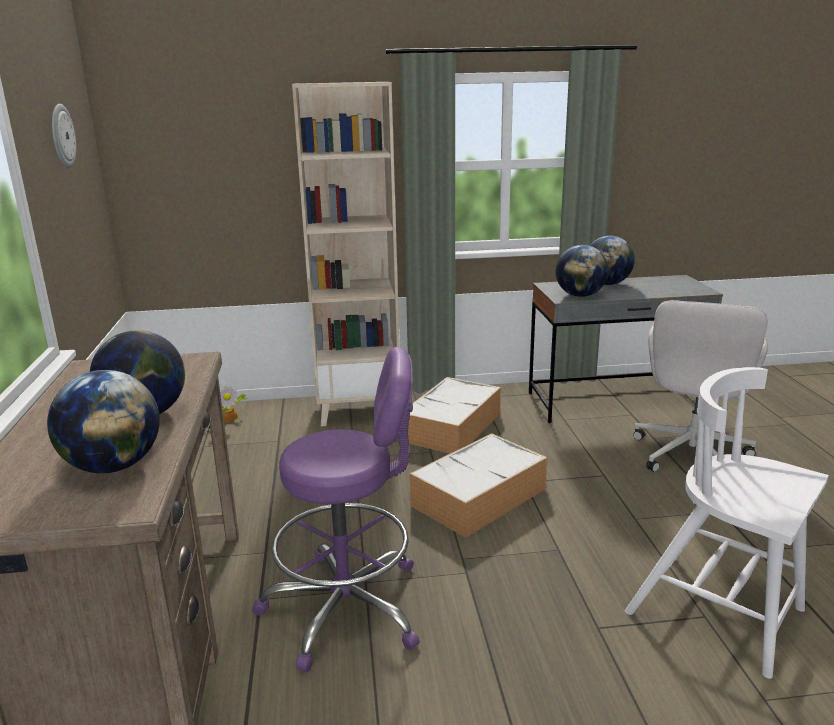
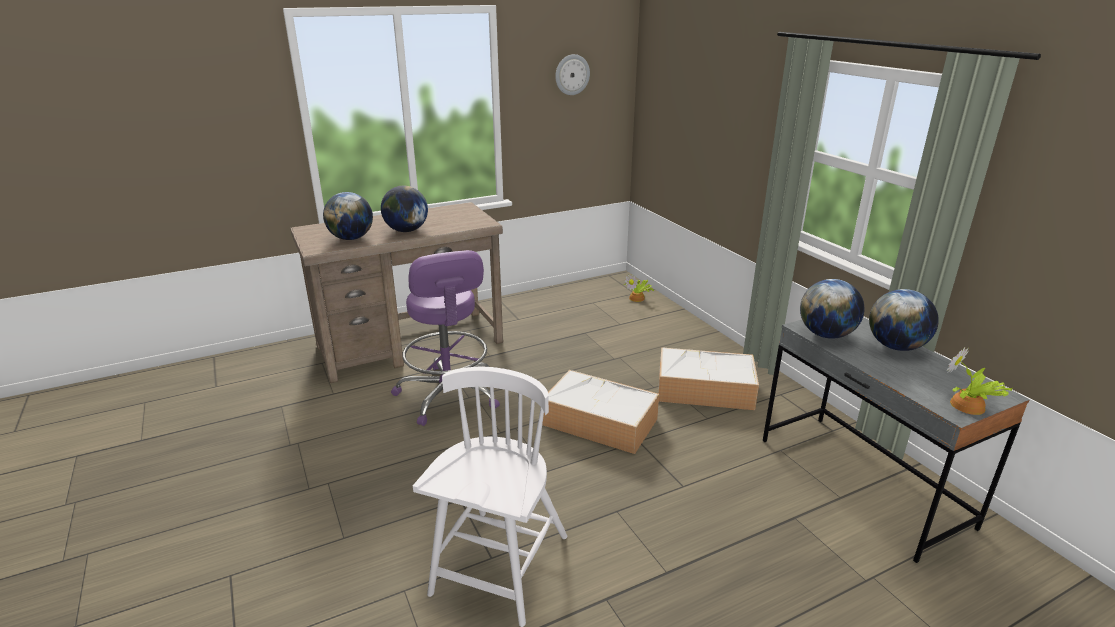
camera: 70 degrees right, 5 degrees up
(359, 409) = (696, 341): beige bookcase -> none
(690, 454) = (777, 548): white office chair -> none
(696, 287) = (968, 407): none -> potted plant

